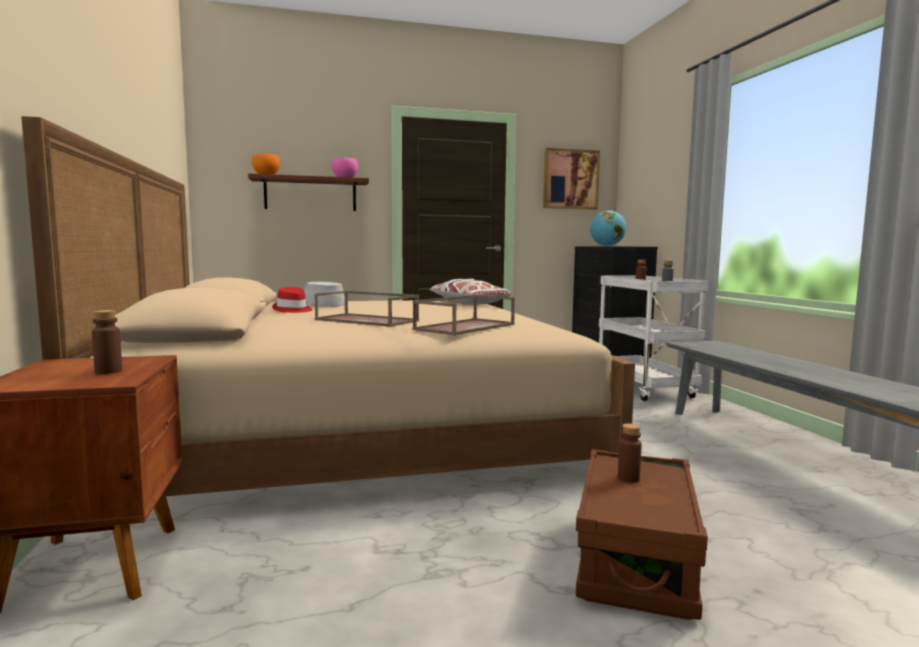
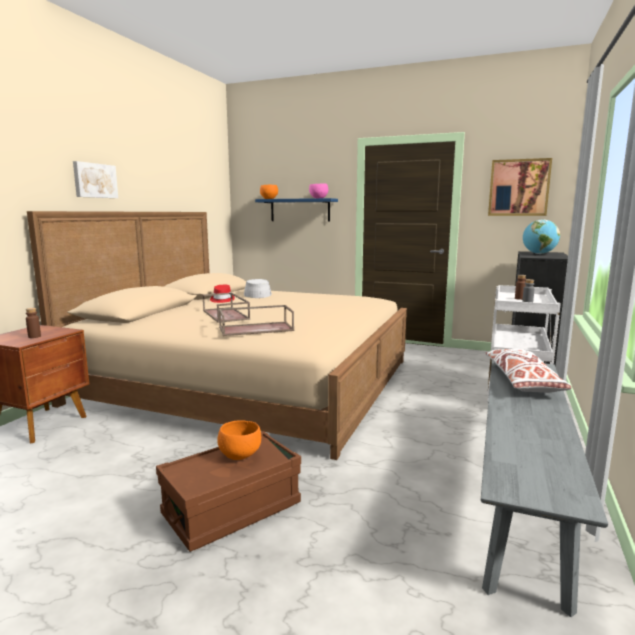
camera: 35 degrees right, 5 degrees up
(83, 91) = (94, 180): none -> picture
(310, 194) = (300, 210): brown shelf -> blue shelf
(468, 303) = (356, 302): white pillow -> white pillow (523, 381)
(628, 478) = (240, 455): brown bottle -> orange bowl

